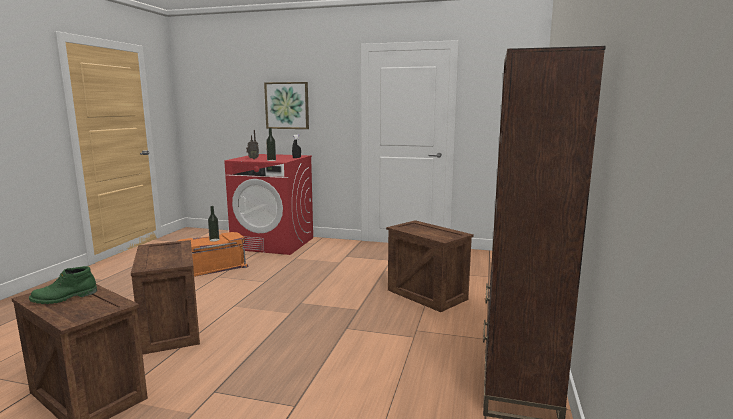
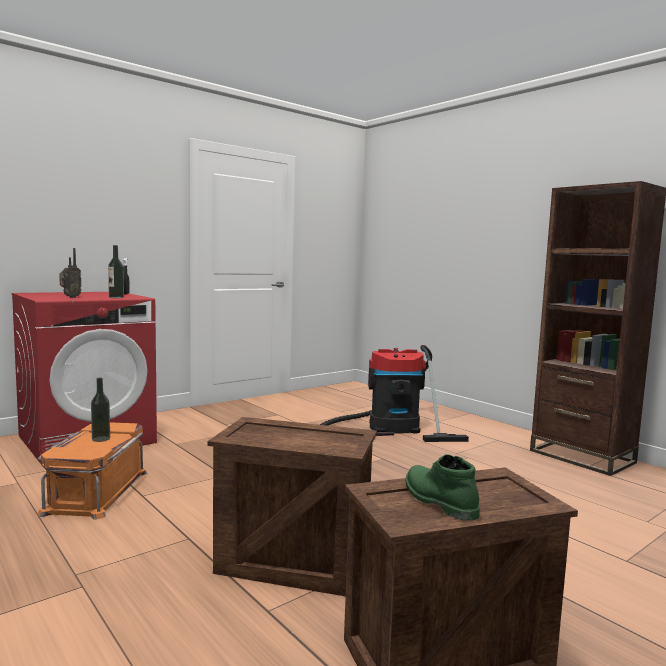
camera: 55 degrees left, 5 degrees down
(64, 298) = (438, 501): green boot -> green boot turned 150 degrees clockwise
(287, 105) = (73, 212): picture -> none
(428, 294) = (388, 429): crate -> vacuum cleaner

